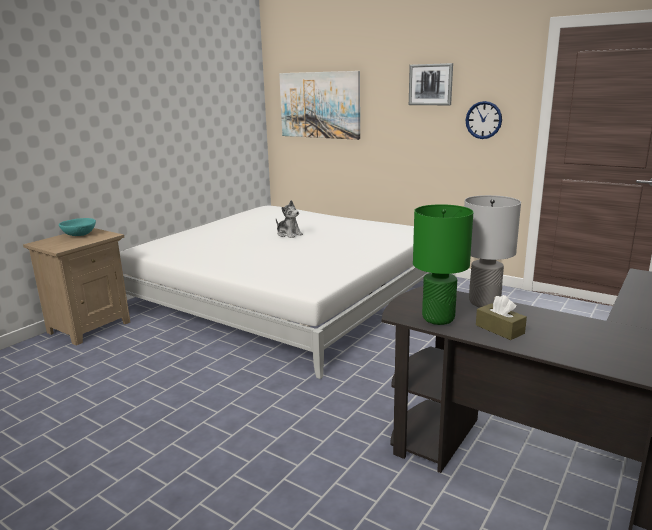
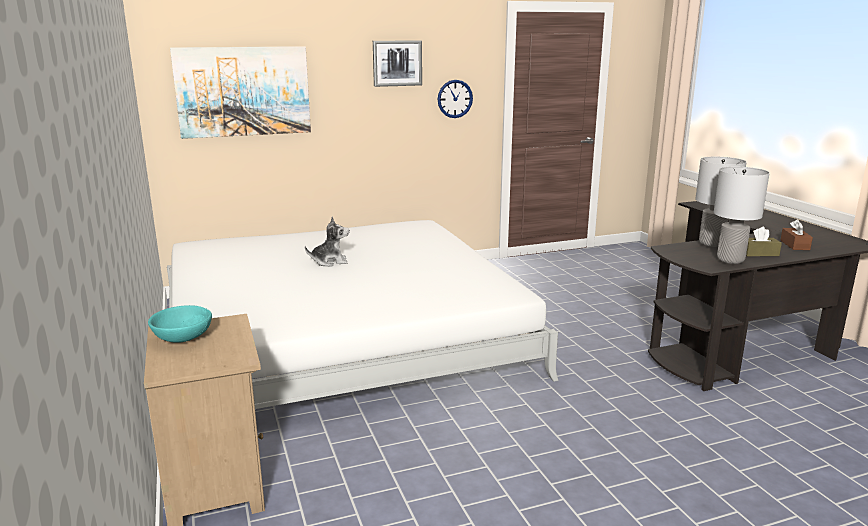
camera: 55 degrees left, 0 degrees up
(437, 320) = (729, 261): green table lamp -> grey table lamp
(582, 343) = (794, 245): none -> brown tissue box

